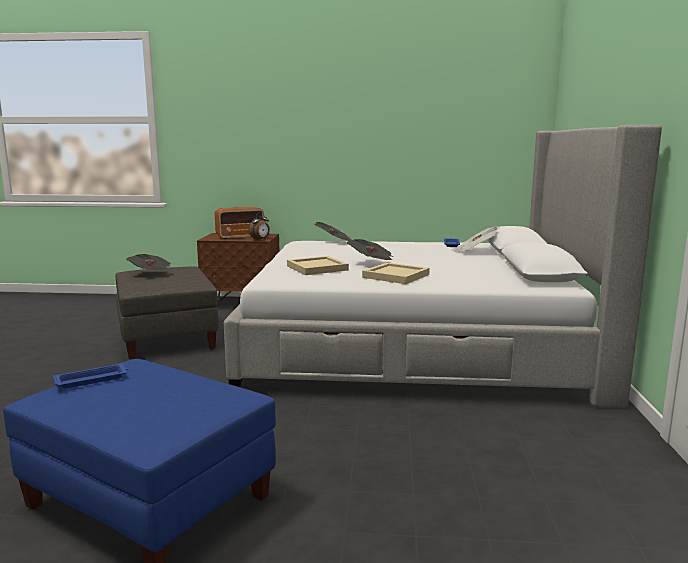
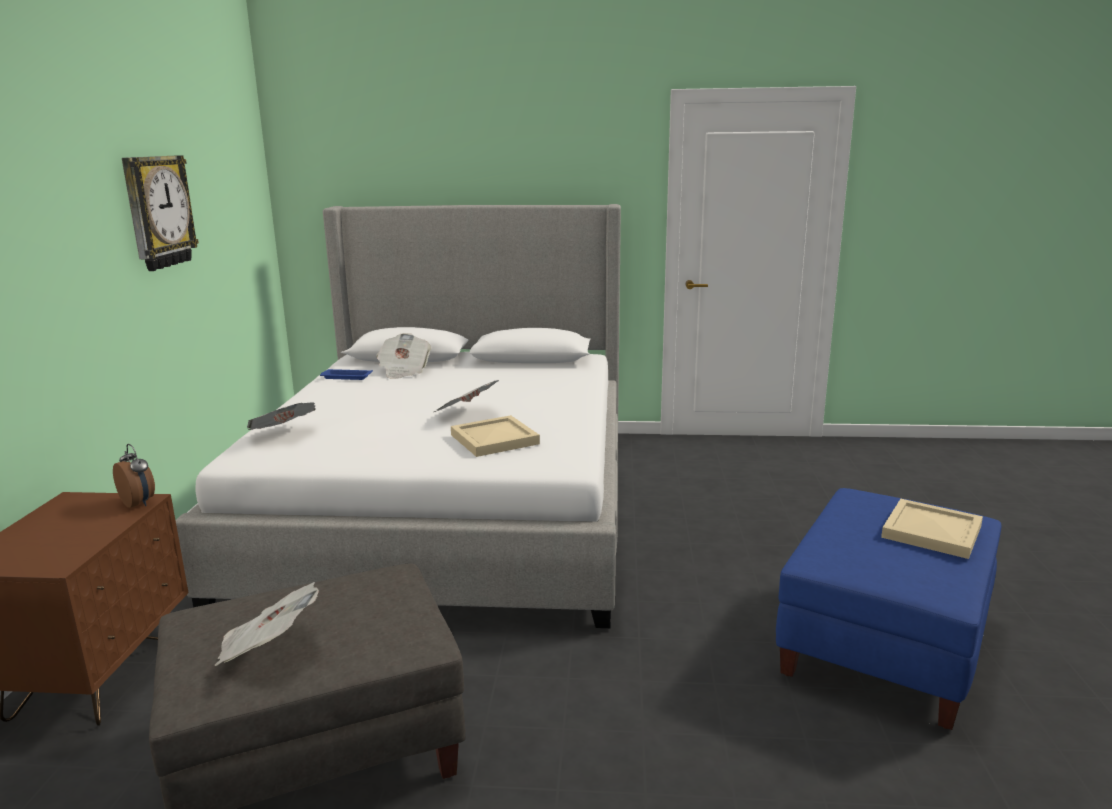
camera: 90 degrees left, 5 degrees up
(92, 379) = (884, 571): blue tray -> none
(240, 237) = (72, 527): radio -> none
(394, 276) = (543, 405): beige tray -> beige tray (932, 532)
(398, 123) = (157, 212): none -> wall clock

